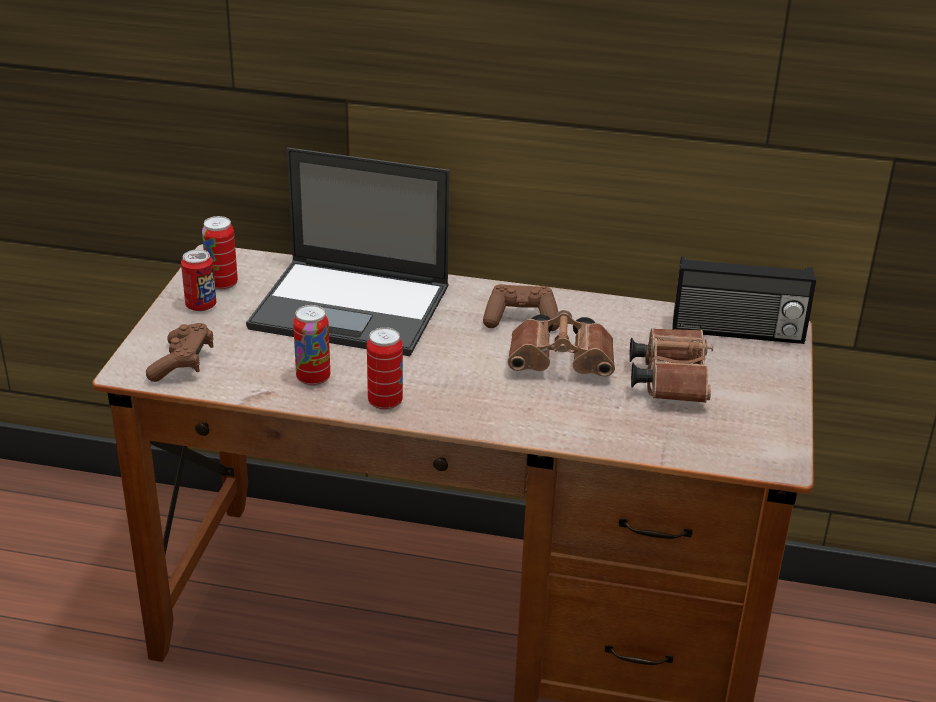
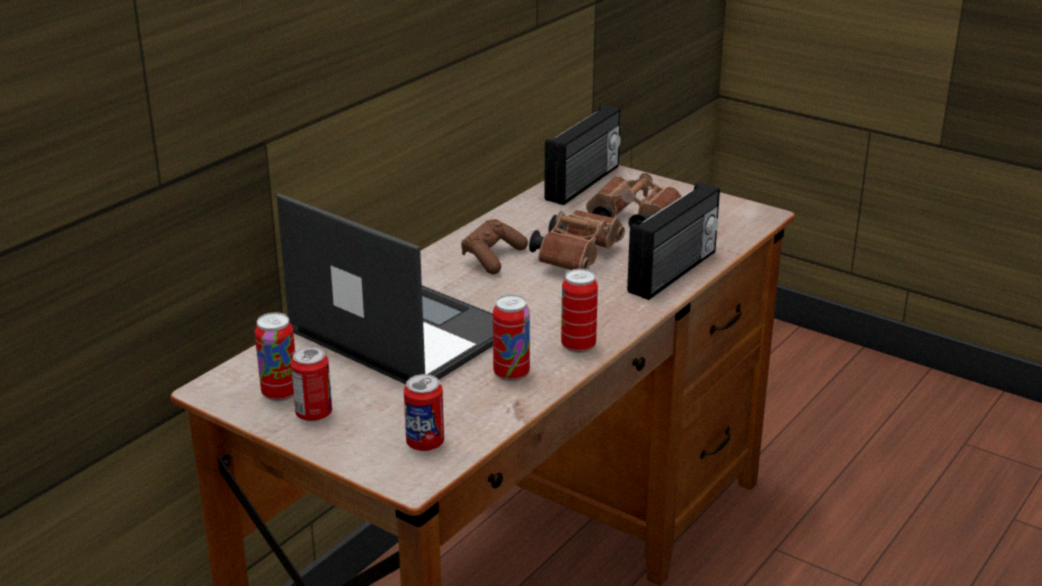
camera: 65 degrees left, 5 degrees down
(183, 364) = (425, 443): brown game controller -> can
(353, 308) = (399, 330): laptop -> laptop turned 90 degrees counterclockwise
(579, 428) = (674, 272): none -> radio

